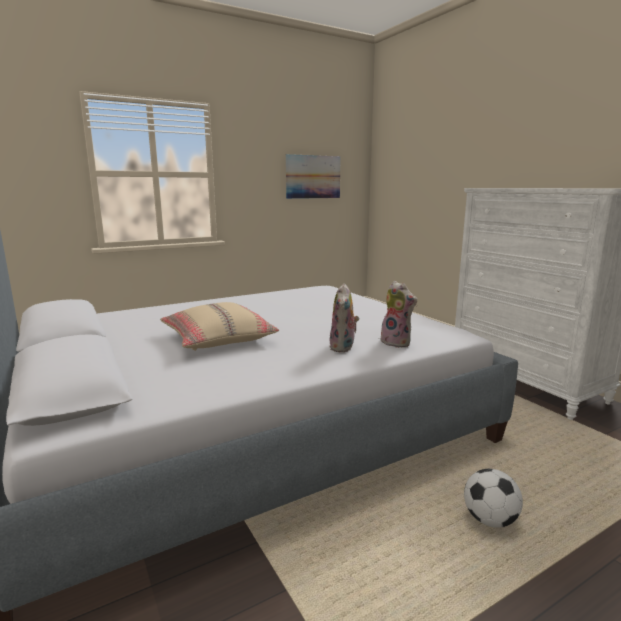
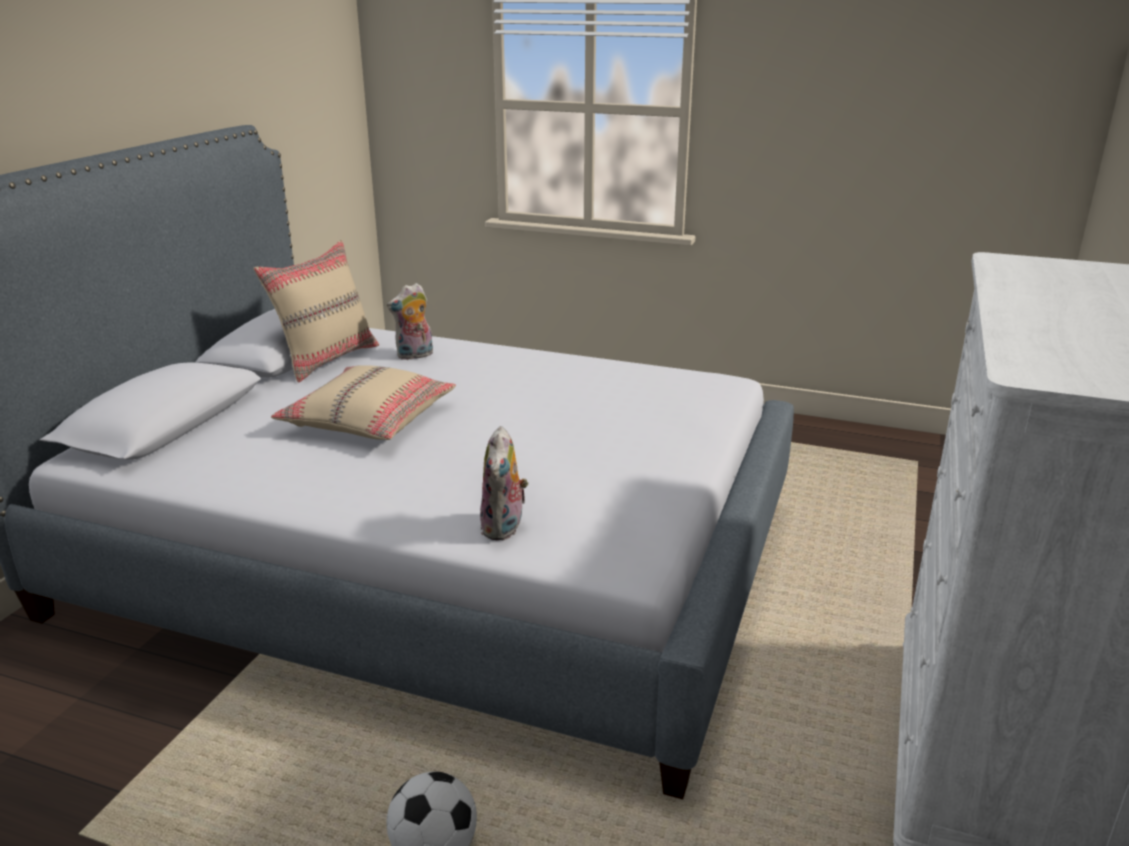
camera: 50 degrees right, 10 degrees up
(107, 329) = (327, 359): none -> beige pillow
(313, 177) = (922, 124): picture -> none
(343, 347) = (432, 499): plush toy -> plush toy (414, 356)

